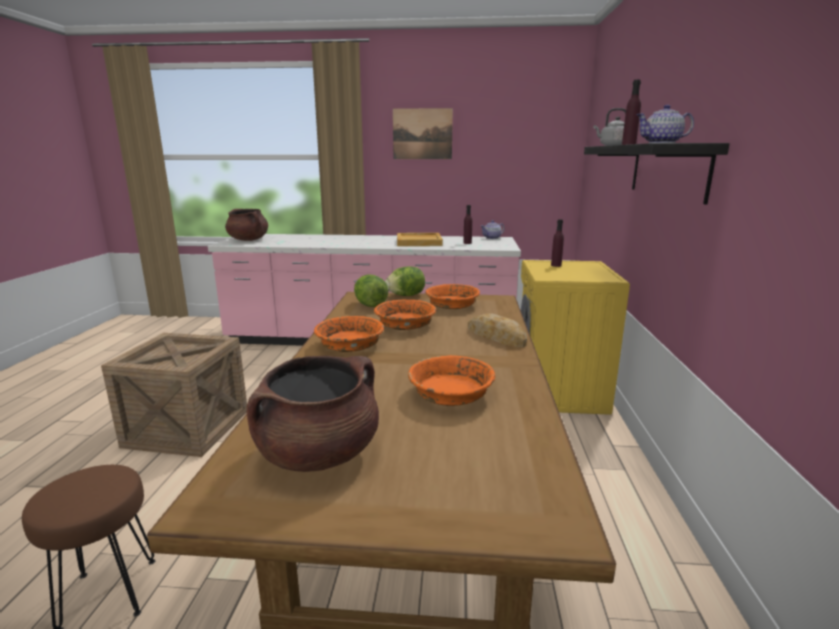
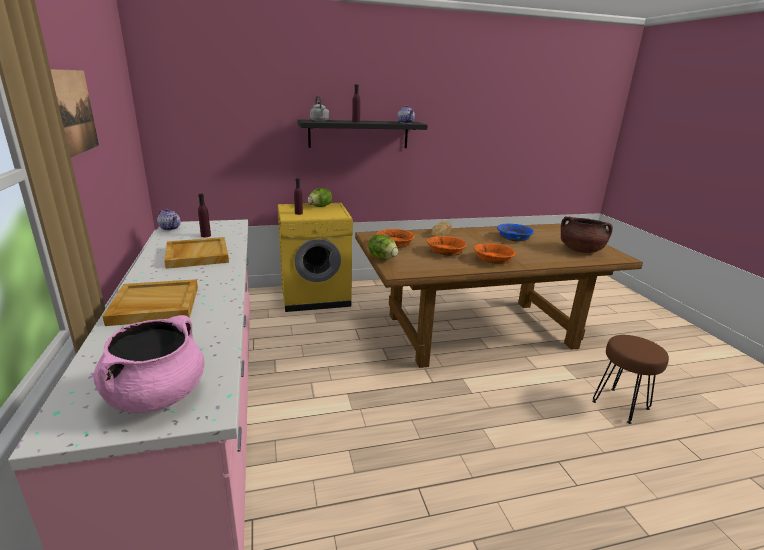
camera: 110 degrees left, 5 degrees up
(187, 428) = (488, 471): crate -> none
(248, 240) = (157, 396): brown cooking pot -> pink cooking pot
(339, 238) = (154, 305): none -> beige tray
(370, 305) = (417, 266): lettuce -> lettuce (320, 206)
(450, 393) = (514, 238): orange bowl -> blue bowl

